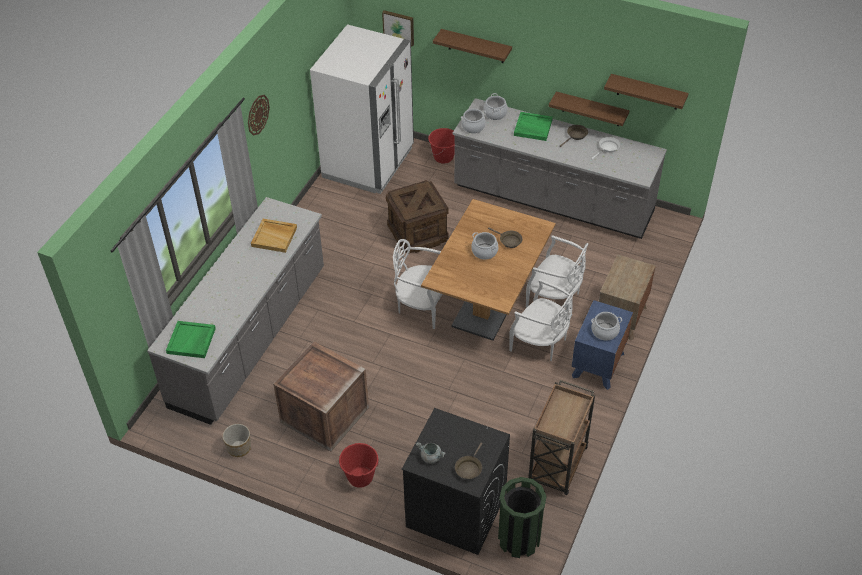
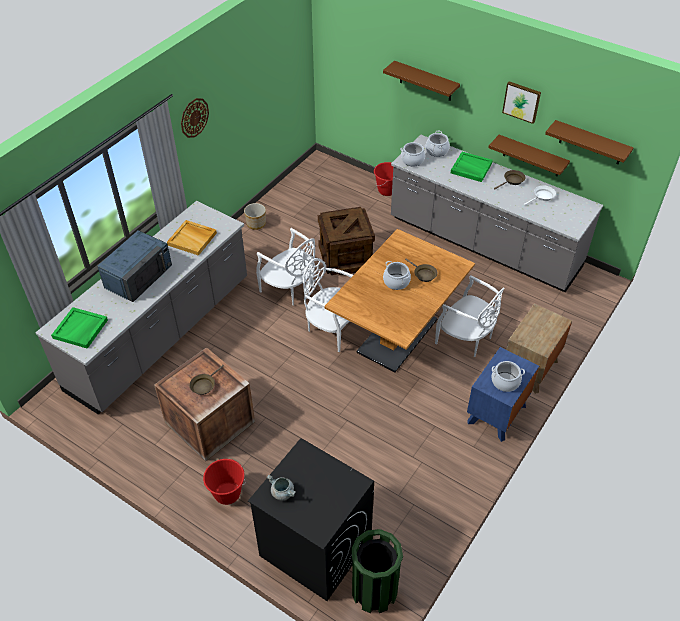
camera: 10 degrees right, 0 degrees up
(232, 281) = (138, 275): none -> blue microwave
(239, 447) = (118, 442): planter -> planter (256, 223)
(368, 162) = (316, 186): white fridge -> none
(399, 27) = (355, 56): picture -> picture (522, 101)
(469, 468) = (320, 512): brown frying pan -> brown frying pan (204, 385)
(540, 343) = (442, 382): white chair -> white chair (290, 289)
(557, 466) = (432, 516): brown cart -> none

